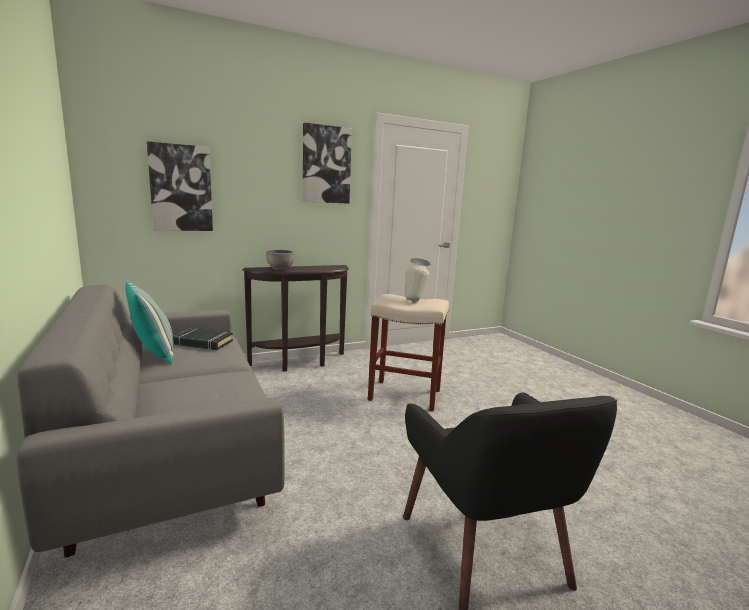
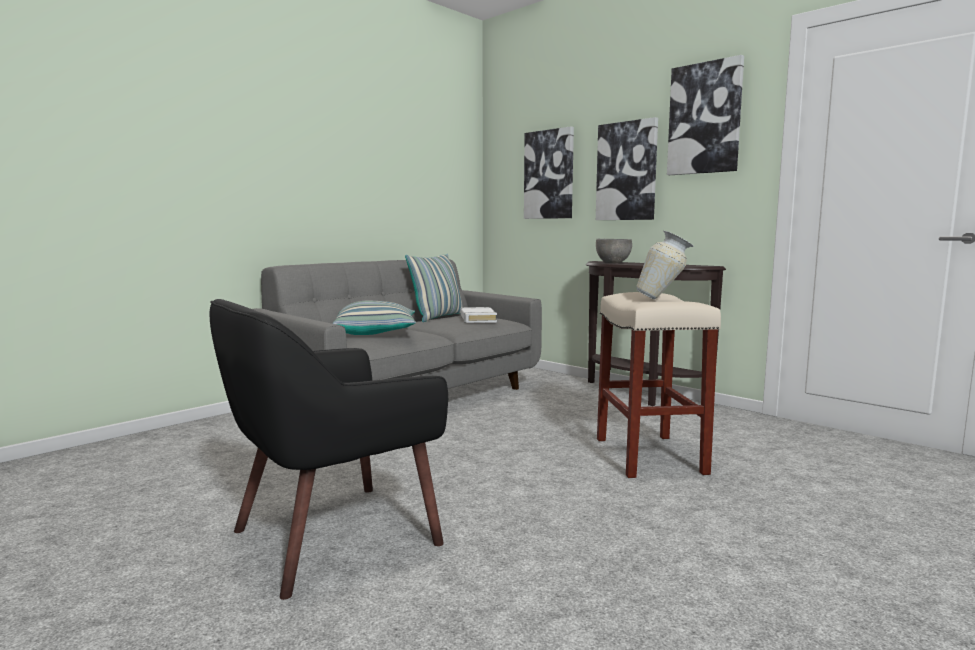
camera: 70 degrees right, 5 degrees down
(203, 343) = (477, 319): black book -> white book
(208, 393) = (376, 333): none -> pillow
(266, 194) = (627, 171): none -> picture

